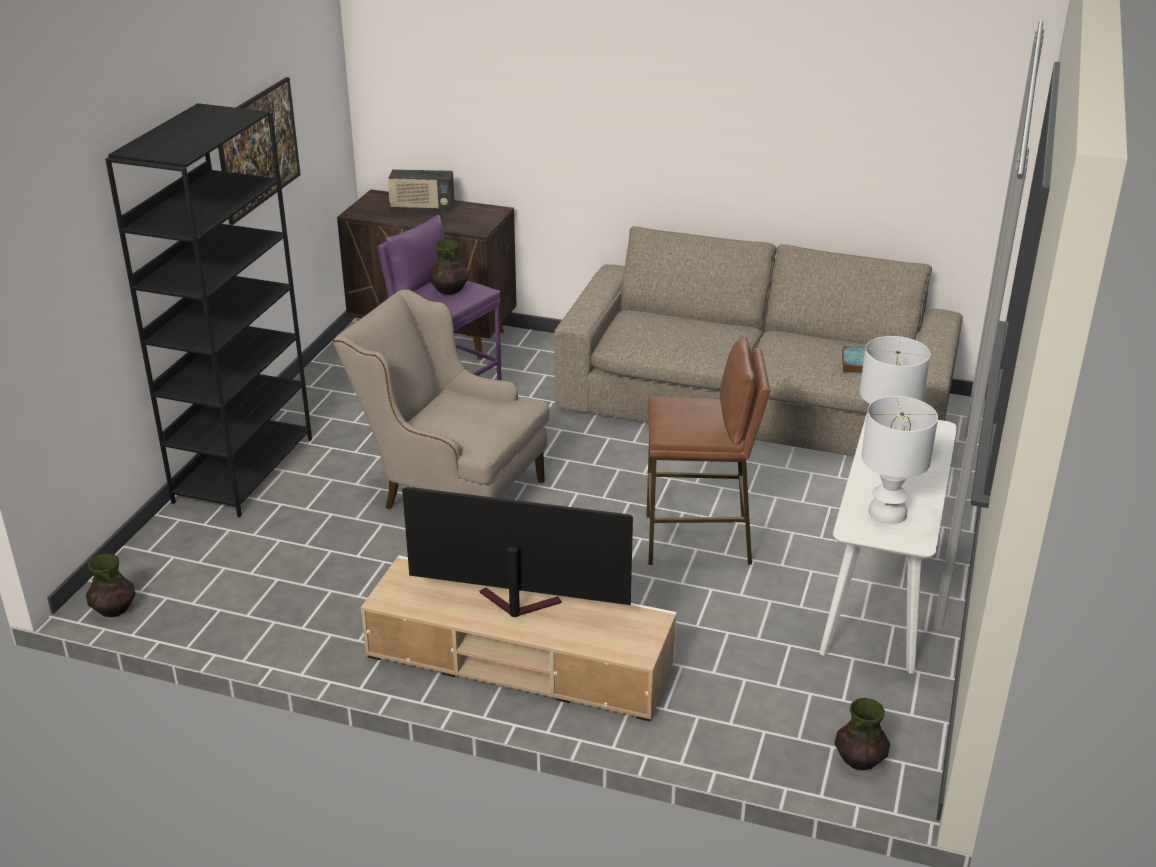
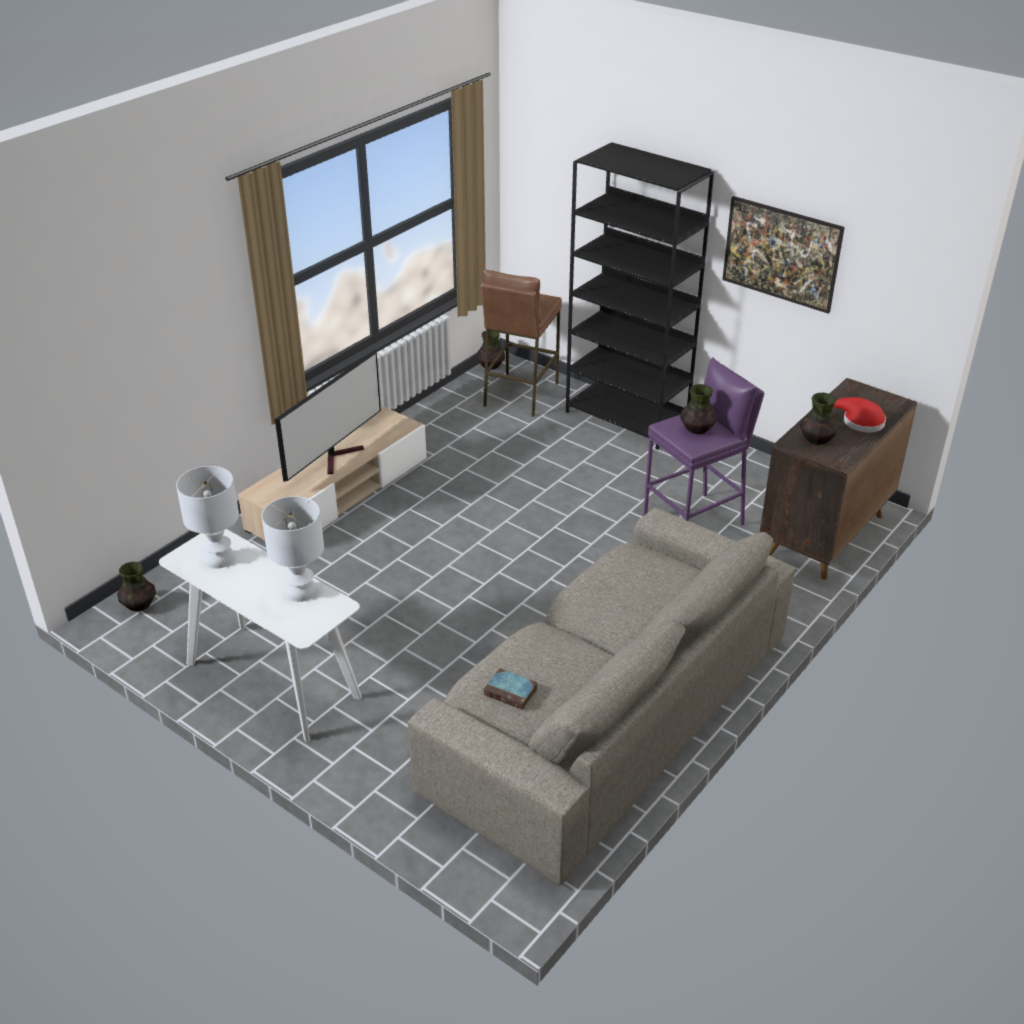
camera: 110 degrees right, 5 degrees up
(422, 207) = (859, 422): radio -> red hat
(450, 489) = (552, 500): beige armchair -> none
(465, 221) = (816, 439): none -> vase
(698, 540) = (410, 606): brown stool -> brown stool (520, 394)

